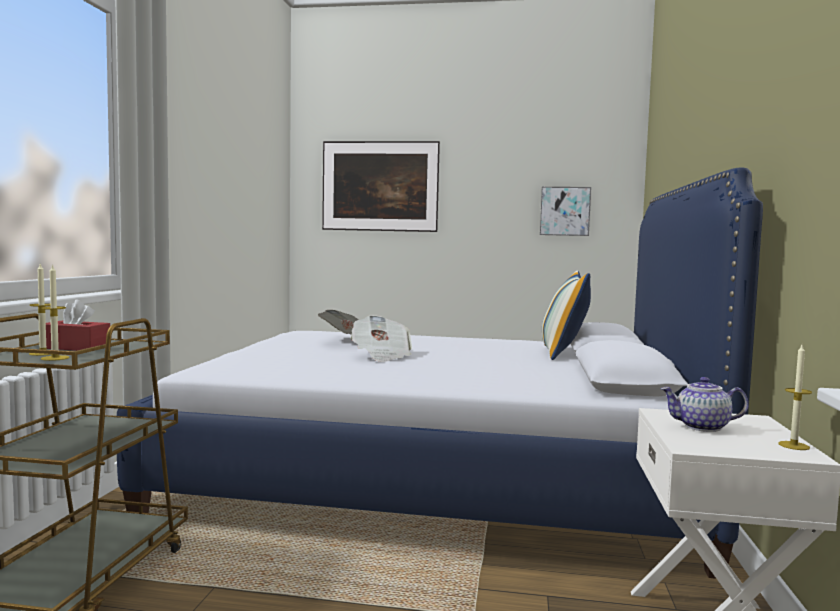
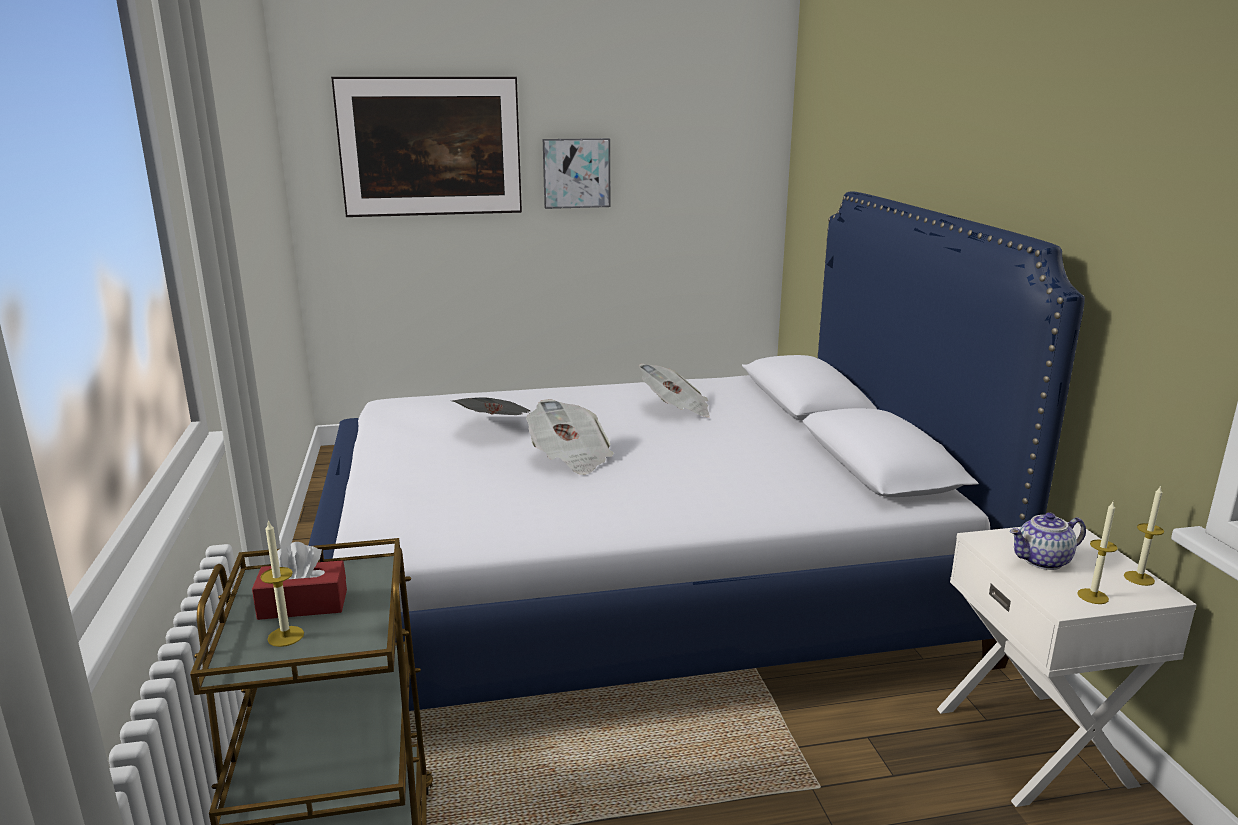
camera: 20 degrees left, 15 degrees up
(55, 358) = (326, 648): candle -> candle (1092, 596)
(491, 347) = (676, 409): none -> newspaper
(563, 353) = (765, 409): pillow -> none
(565, 211) = (693, 175): picture -> picture (576, 173)

